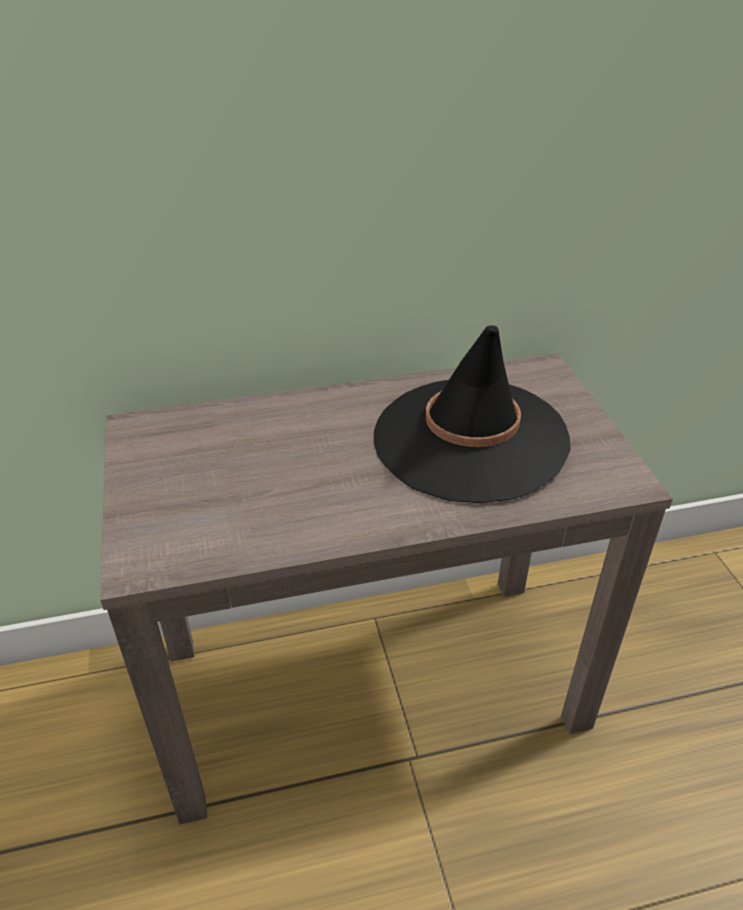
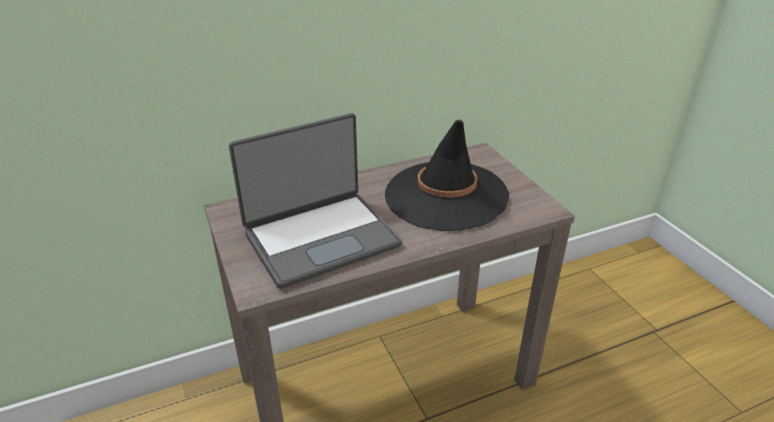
camera: 10 degrees left, 5 degrees down
(258, 490) = (321, 238): none -> laptop

